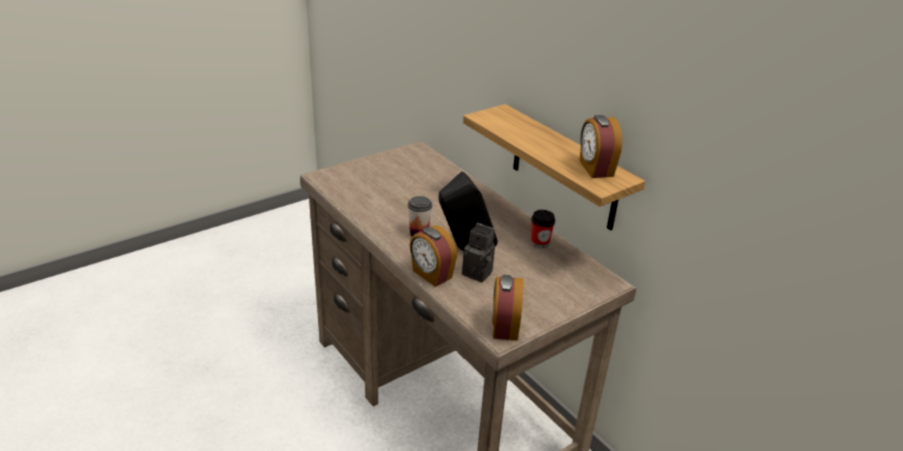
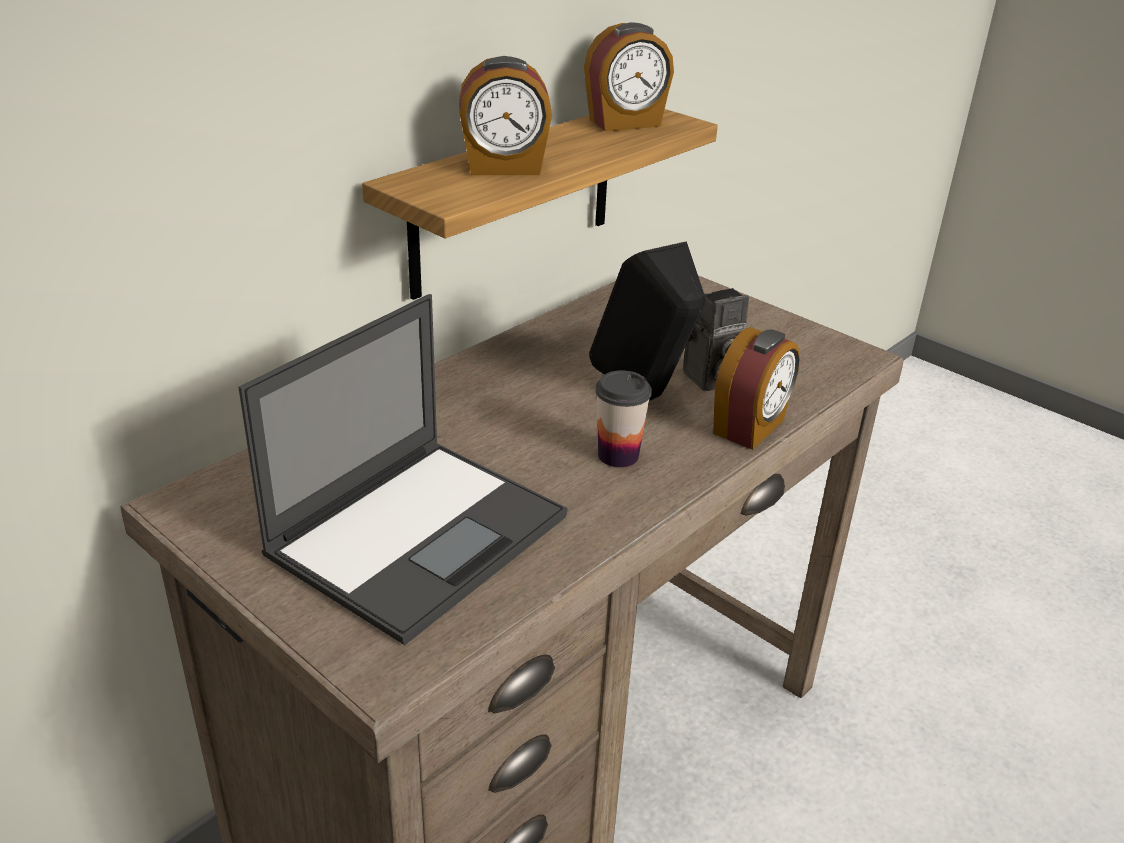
camera: 100 degrees left, 0 degrees up
(383, 186) = (421, 533): none -> laptop
(479, 272) = (710, 380): camera -> camera turned 135 degrees counterclockwise
(504, 327) = (836, 353): alarm clock -> alarm clock (504, 168)
(540, 242) = (582, 327): cup -> none

